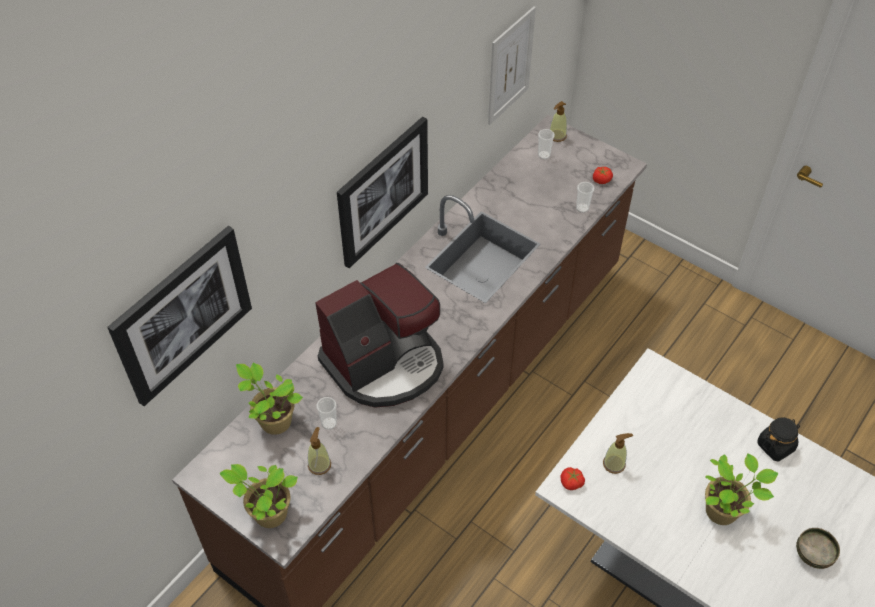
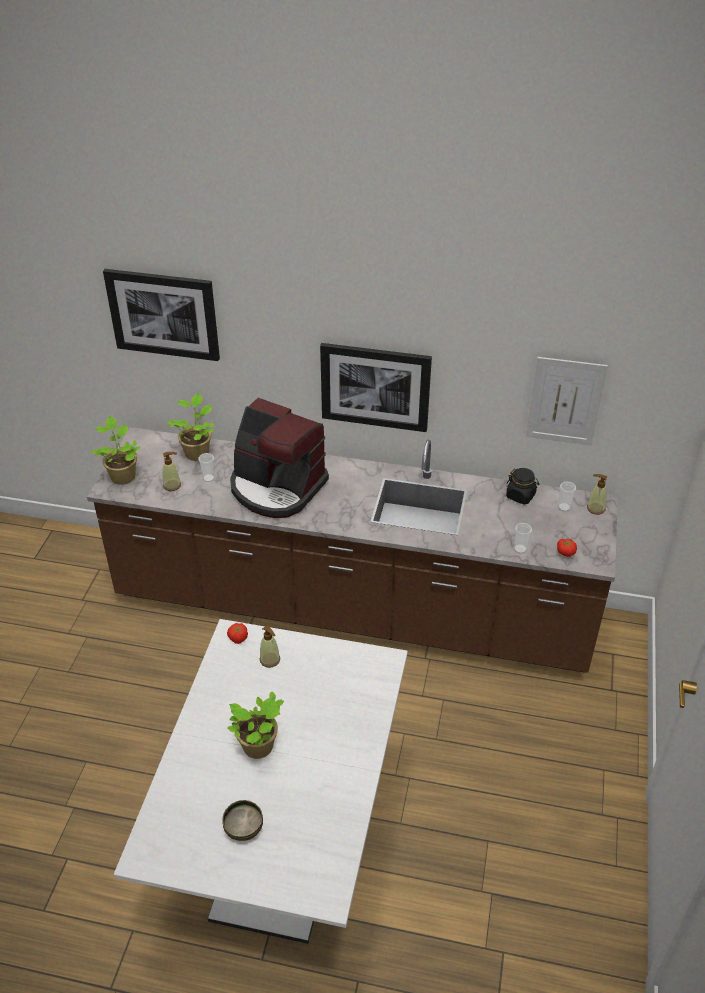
camera: 65 degrees right, 10 degrees down
(775, 446) = (350, 772): black jar -> black jar (520, 496)

